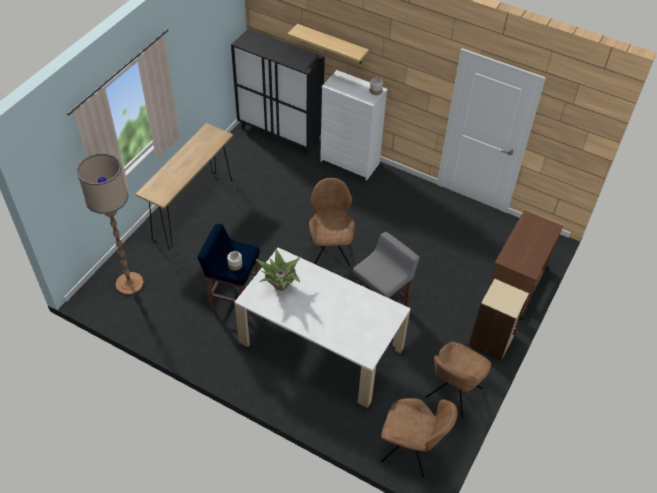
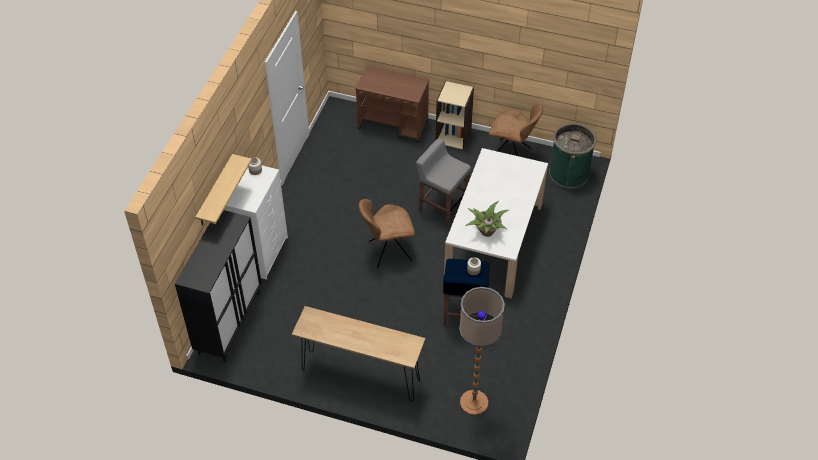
camera: 100 degrees left, 0 degrees up
(410, 451) = (569, 174): brown chair -> green trash can

